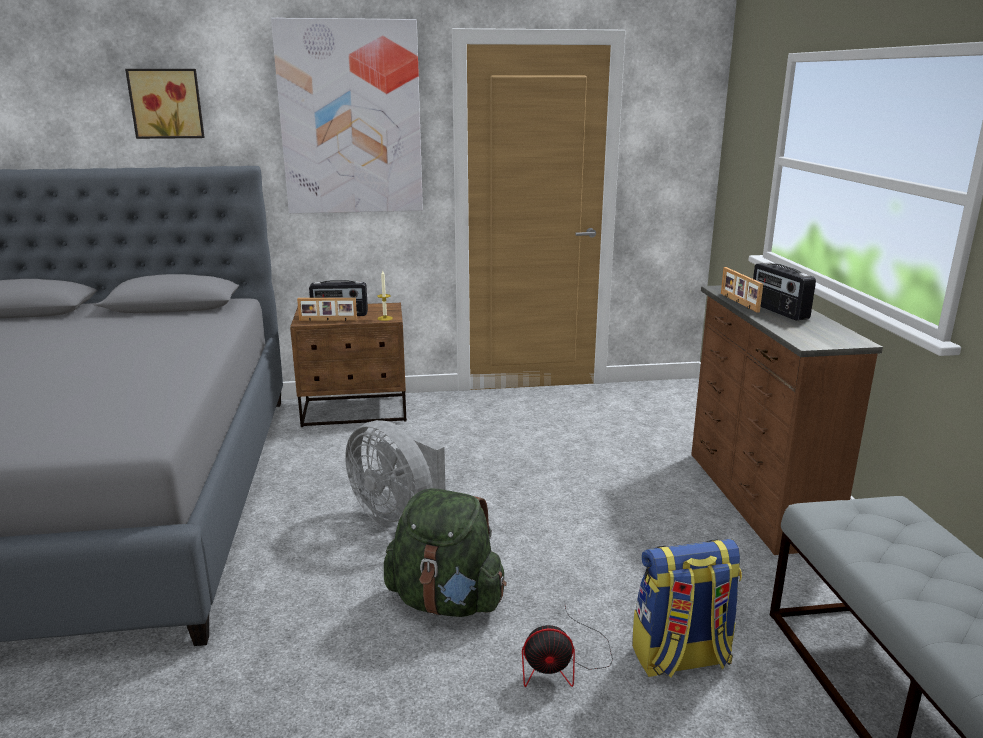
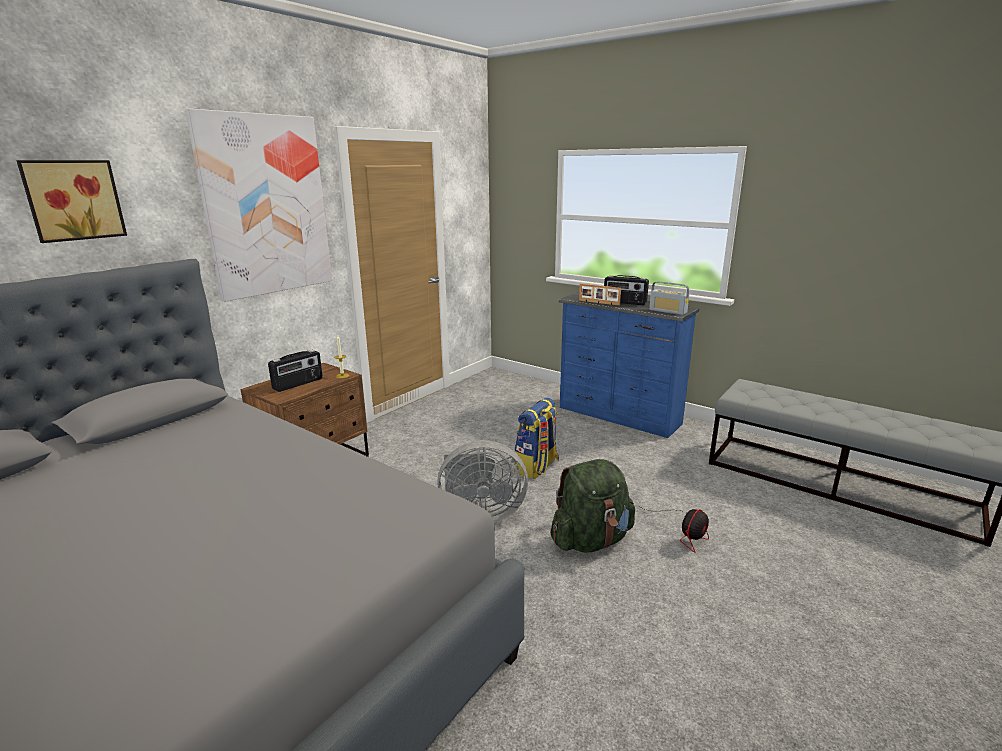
camera: 45 degrees left, 0 degrees up
(328, 320) = (299, 390): picture frame -> none
(681, 658) = (716, 500): backpack -> backpack (537, 467)
(755, 497) = (618, 416): brown dresser -> blue dresser
(806, 337) = (668, 311): none -> radio

